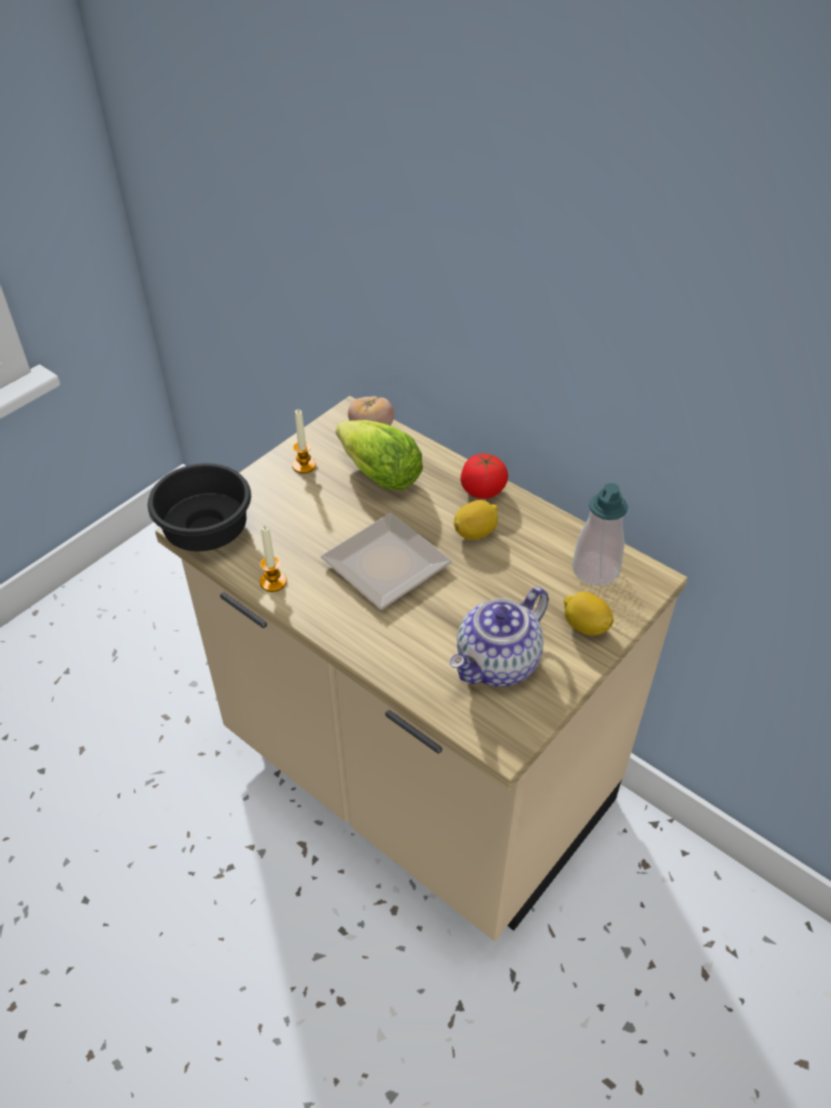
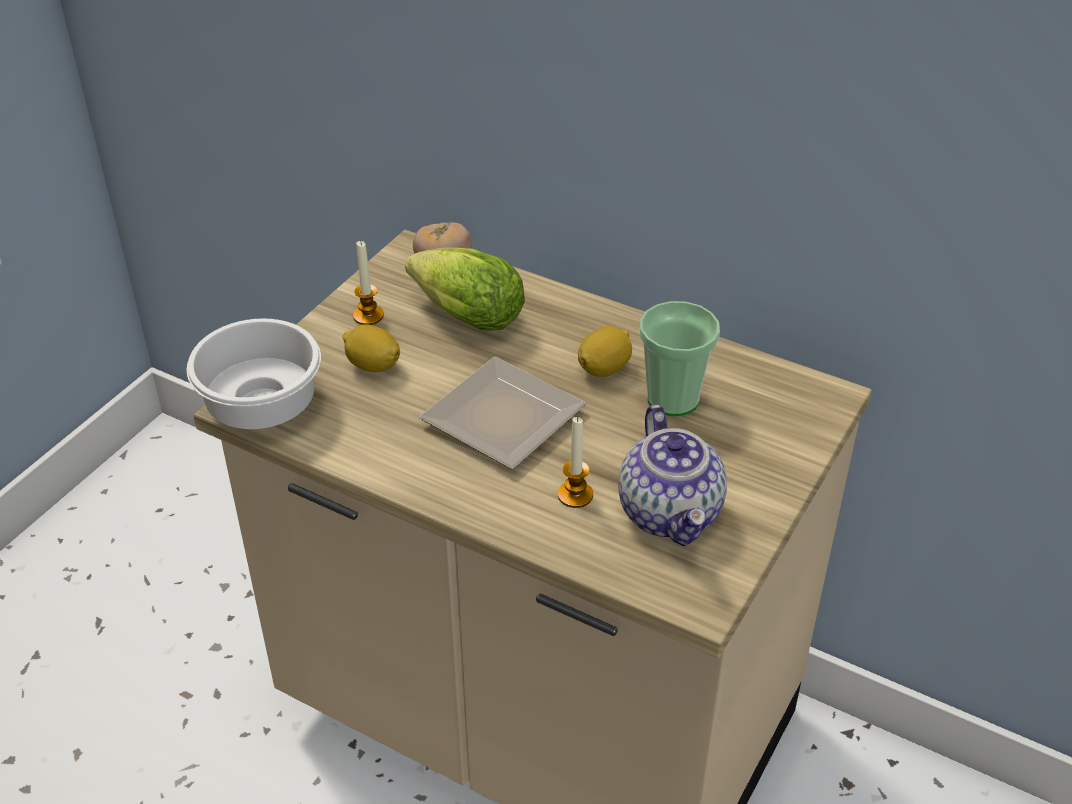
camera: 10 degrees left, 5 degrees down
(209, 532) = (266, 407): black bowl -> white bowl
(273, 582) = (364, 455): candle -> candle (575, 495)
(482, 490) = (600, 320): tomato -> none
(498, 664) = (671, 513): teapot -> teapot turned 45 degrees counterclockwise
(523, 565) = (673, 399): none -> cup
(585, 626) = (765, 458): lemon -> lemon (373, 366)
(595, 570) = (761, 394): soap dispenser -> none

